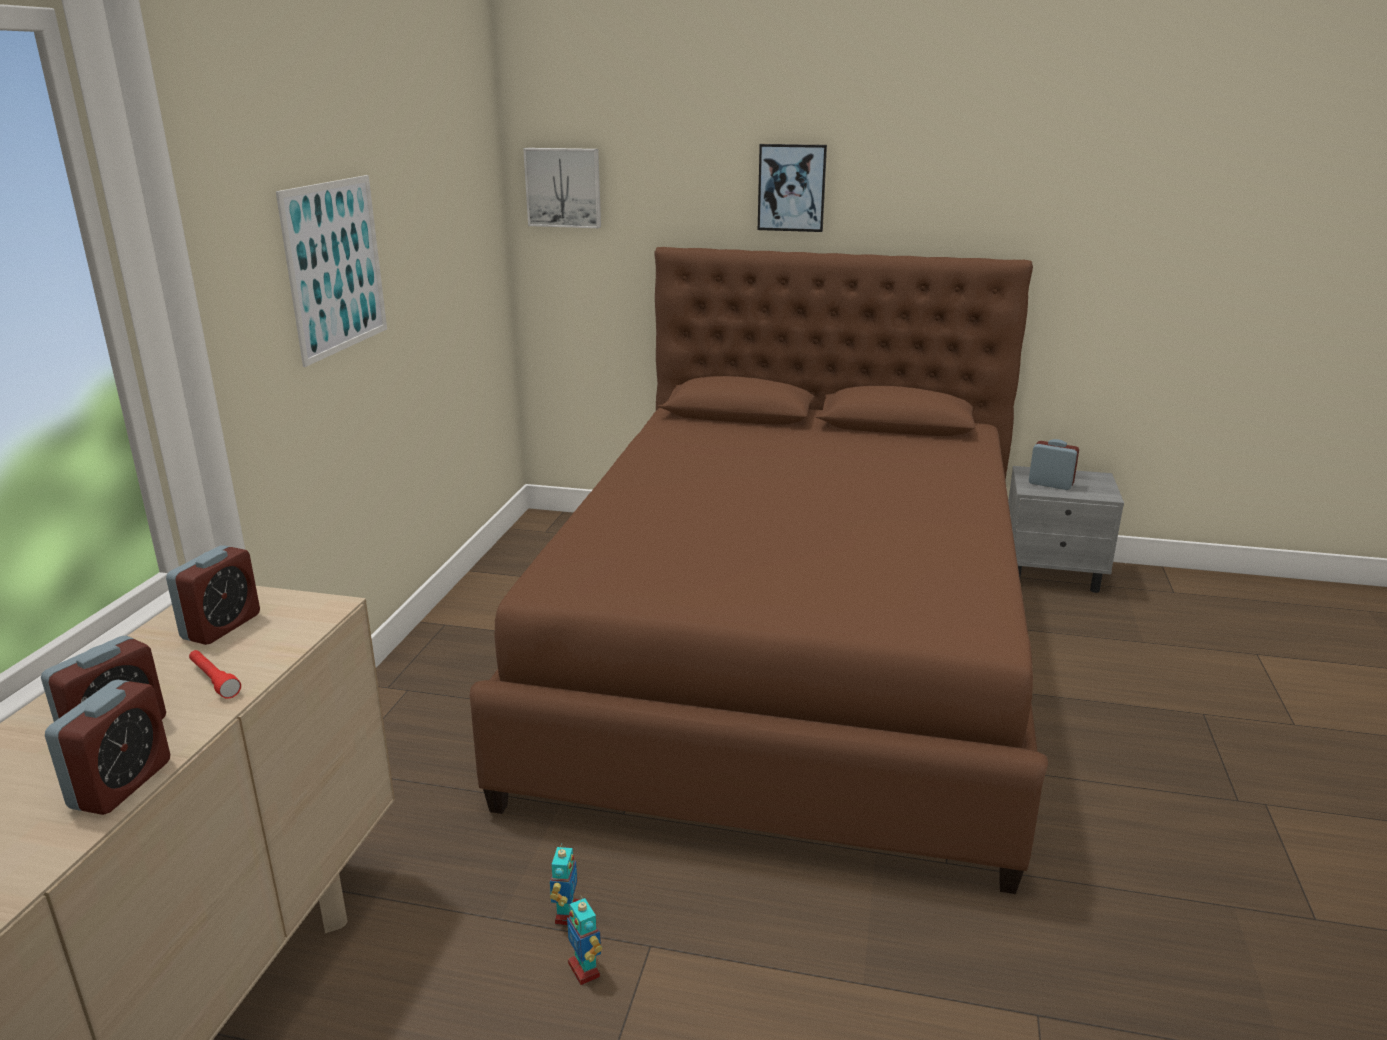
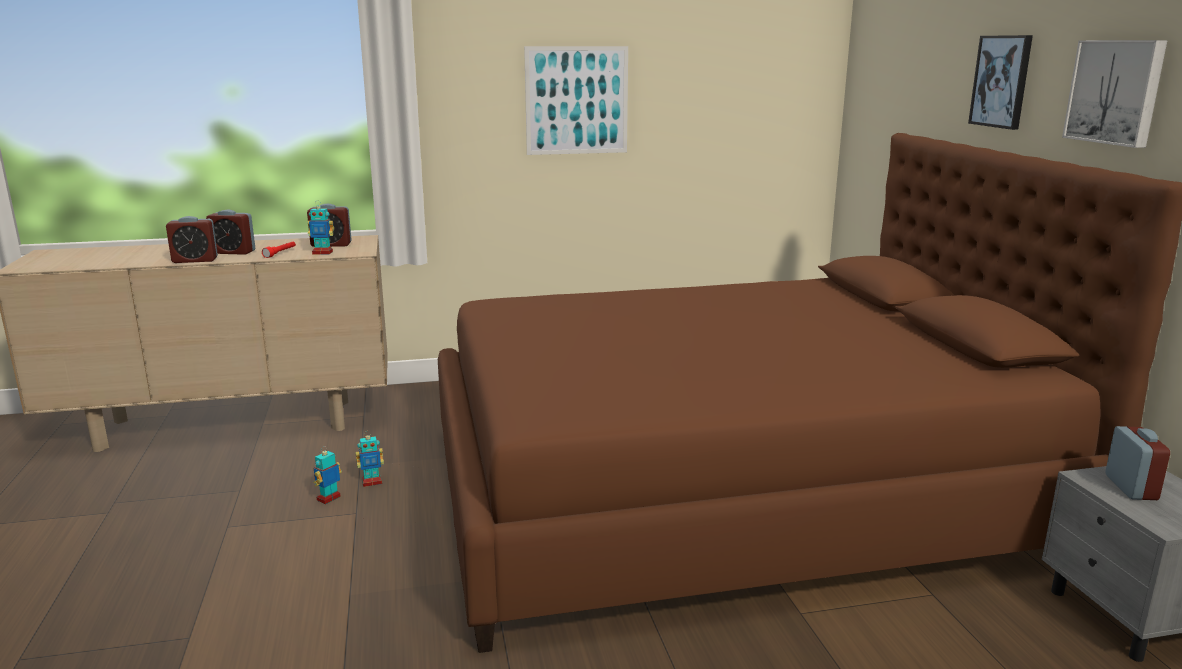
camera: 65 degrees right, 5 degrees down
(276, 640) = (322, 253): none -> toy robot
(564, 187) = (871, 77): picture -> picture (1116, 92)

